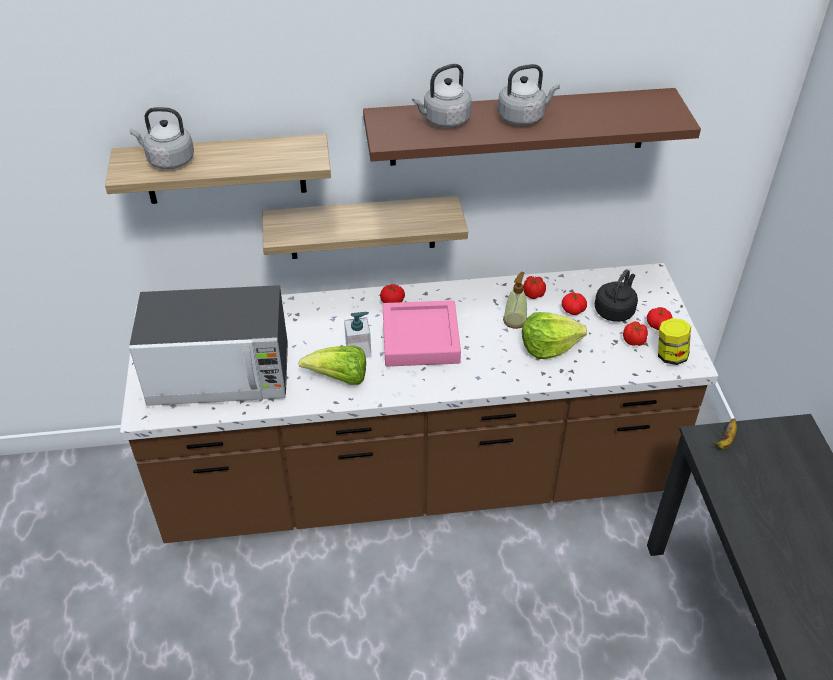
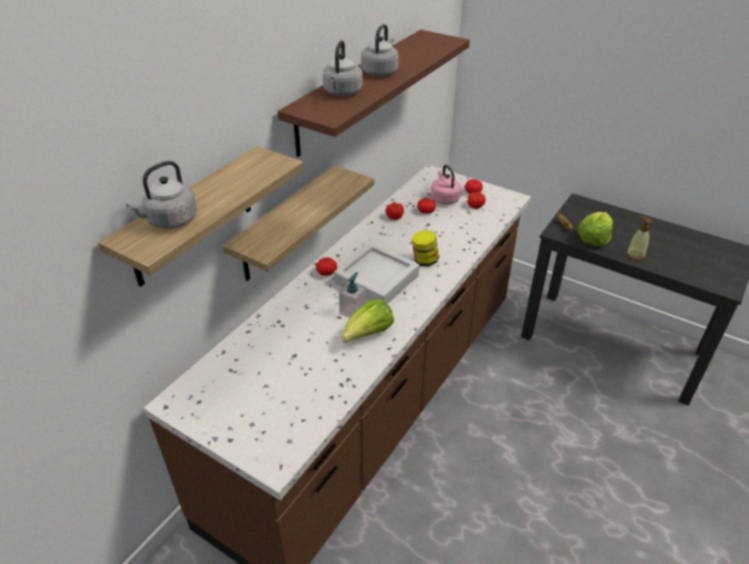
camera: 50 degrees left, 5 degrees down
(221, 374) = (289, 394): microwave -> none
(420, 339) = (376, 279): pink tray -> grey tray
(515, 320) = (408, 235): soap dispenser -> soap dispenser (635, 255)
(548, 346) = (444, 235): lettuce -> lettuce (593, 238)
(615, 310) = (444, 198): black kettle -> pink kettle
(670, 355) = (500, 201): jar -> jar (424, 261)

